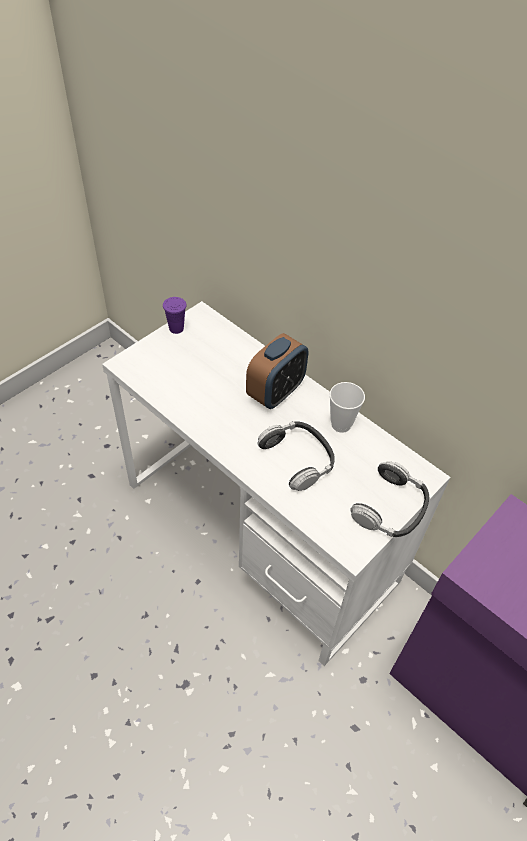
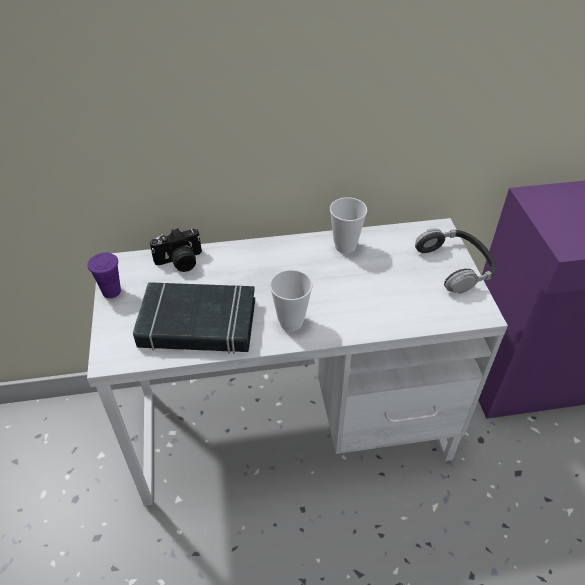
camera: 50 degrees left, 5 degrees down
(187, 387) = (197, 324): none -> black book
(233, 344) = (180, 262): none -> camera
(233, 435) = (291, 322): none -> cup
(275, 393) = (269, 266): alarm clock -> none
(298, 459) = (358, 293): headphones -> none

